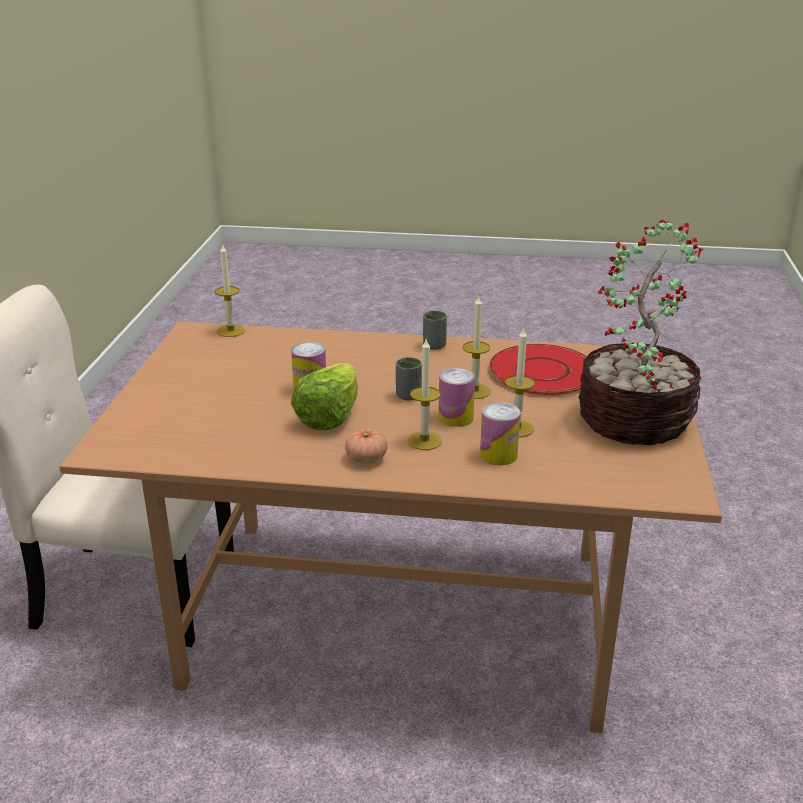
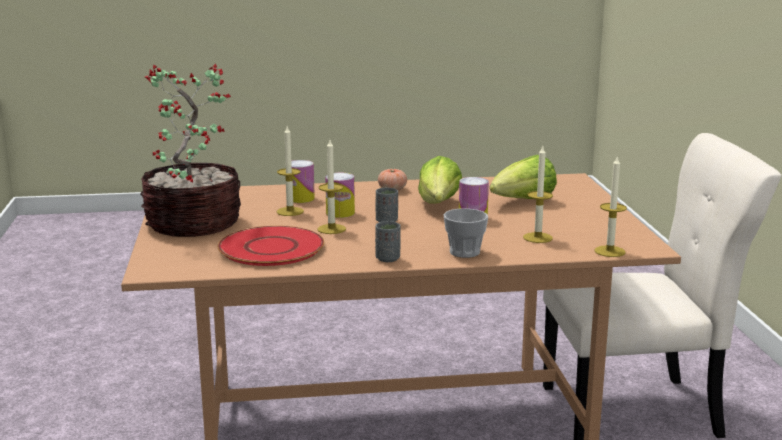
camera: 165 degrees right, 10 degrees down
(224, 409) = (523, 202): none -> lettuce
(359, 345) = (464, 252): none -> cup
(424, 440) = (357, 200): candle -> candle (537, 237)

